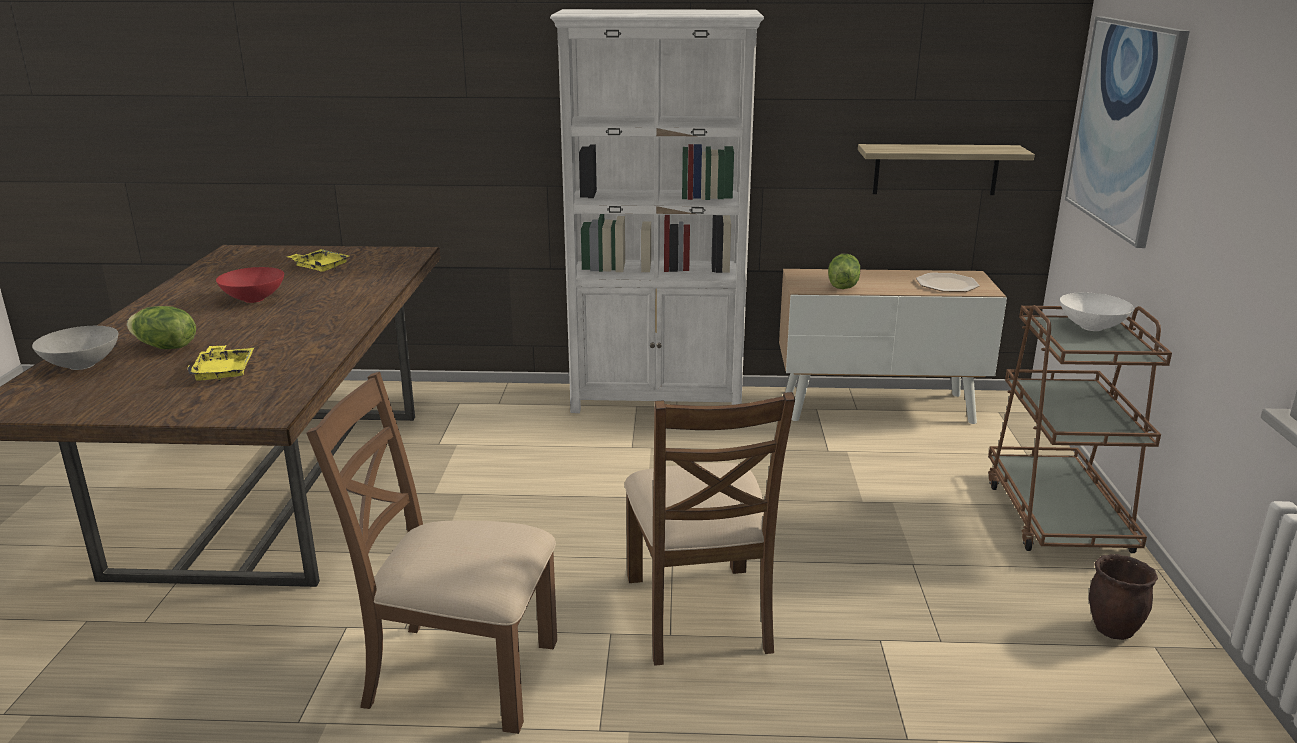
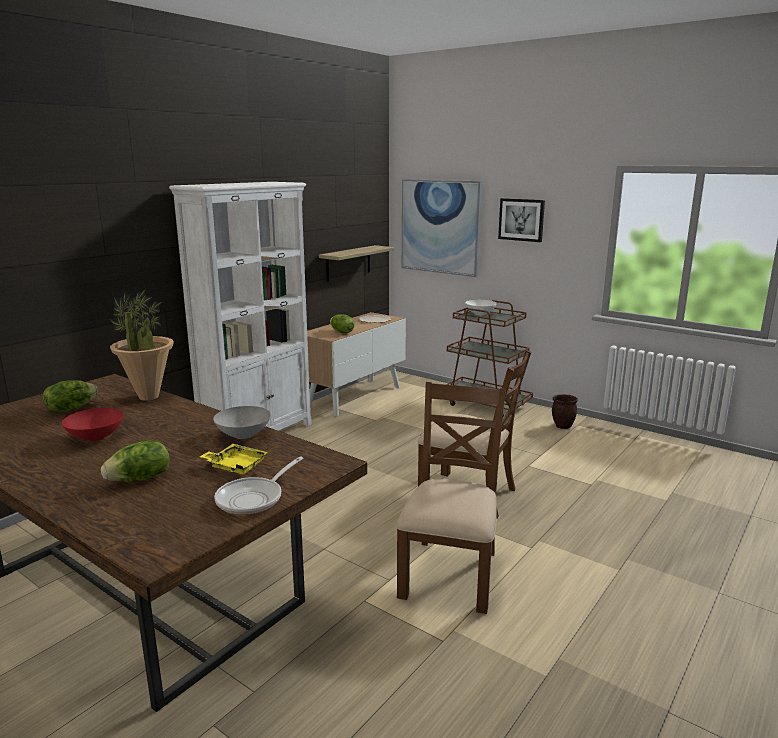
camera: 55 degrees left, 5 degrees down
(82, 365) = (120, 514): grey bowl -> grey bowl (244, 435)
(144, 405) = (254, 498): none -> frying pan
(320, 267) = (71, 408): yellow tray -> lettuce
(384, 279) = (148, 397): none -> potted plant
(459, 673) = (450, 573): brown chair -> brown chair turned 150 degrees clockwise
(1223, 133) = (521, 219): none -> picture

